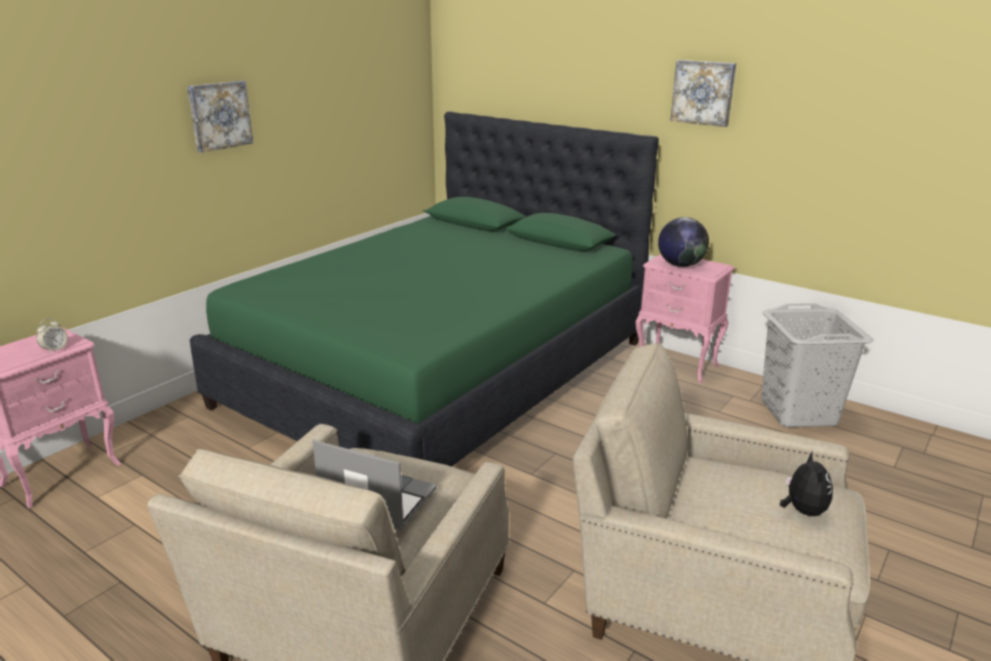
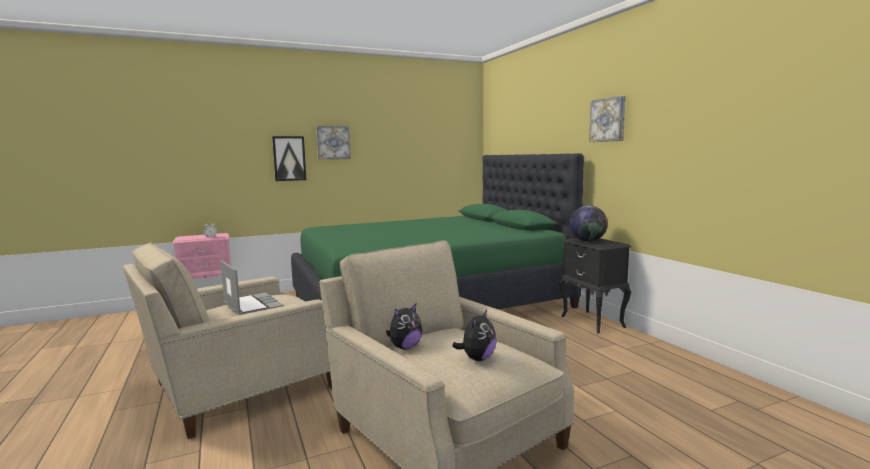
camera: 30 degrees right, 15 degrees down
(147, 157) = (289, 158): none -> picture
(677, 365) = (592, 322): pink nightstand -> black nightstand
(694, 514) = (405, 347): none -> plush toy
(799, 412) = (661, 362): grey laundry basket -> none

